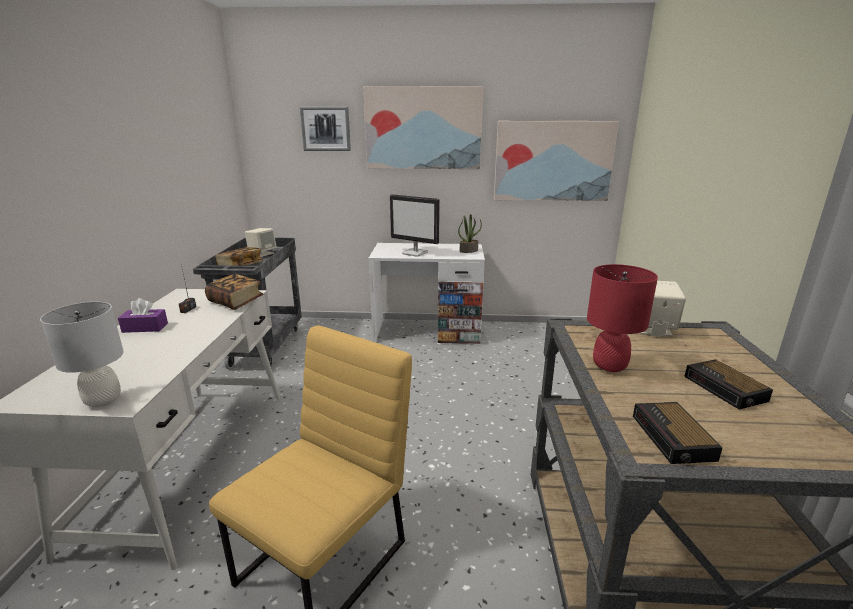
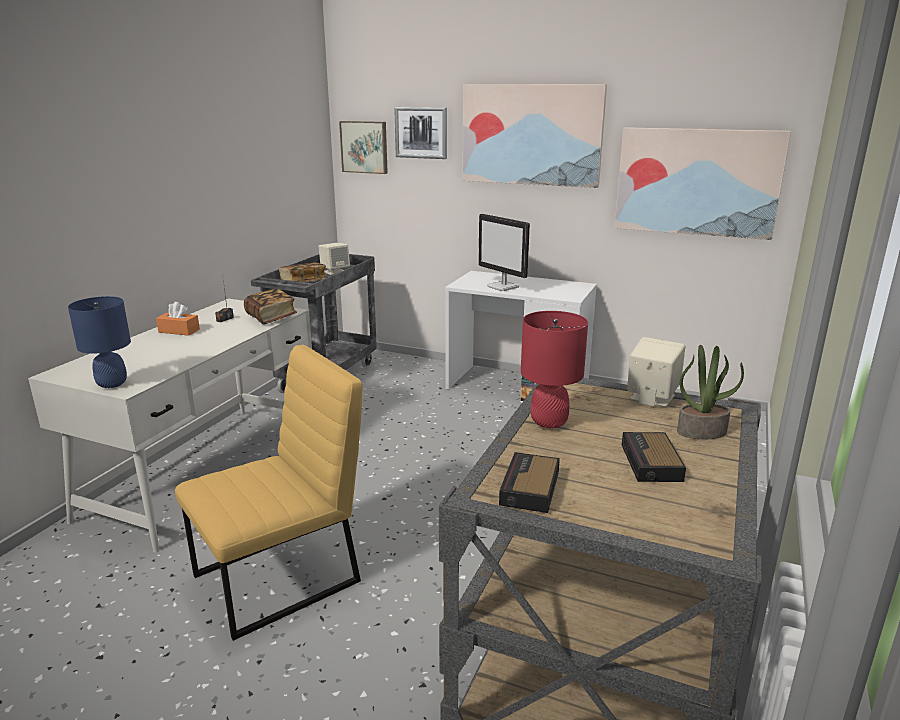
camera: 20 degrees right, 0 degrees up
(105, 401) = (113, 384): grey table lamp -> blue table lamp
(145, 328) = (179, 331): purple tissue box -> orange tissue box
(272, 143) = (364, 147): none -> picture
(468, 250) = (571, 290): potted plant -> potted plant (702, 431)

